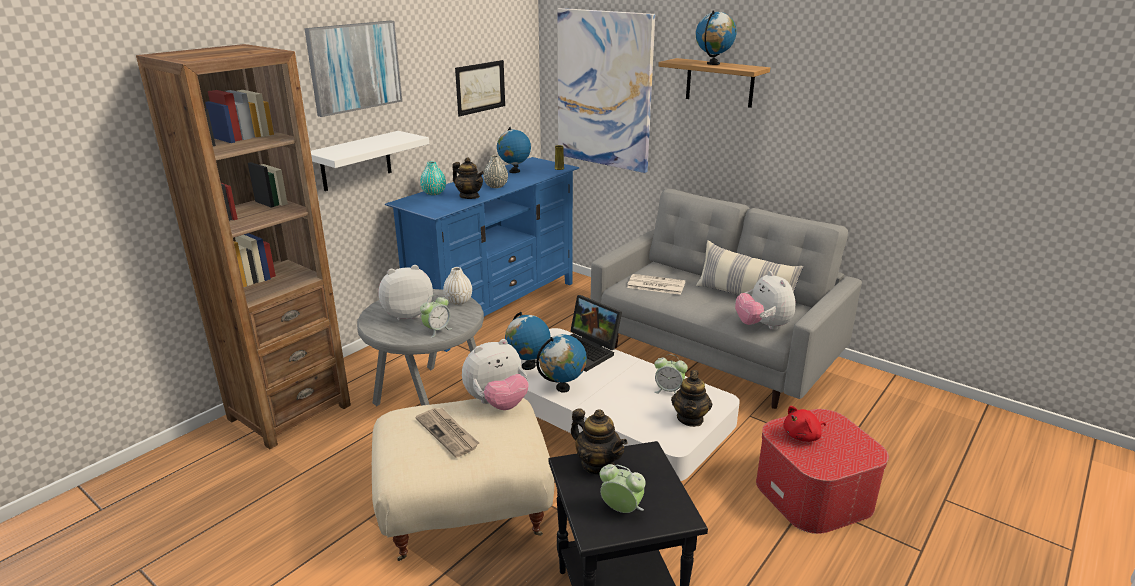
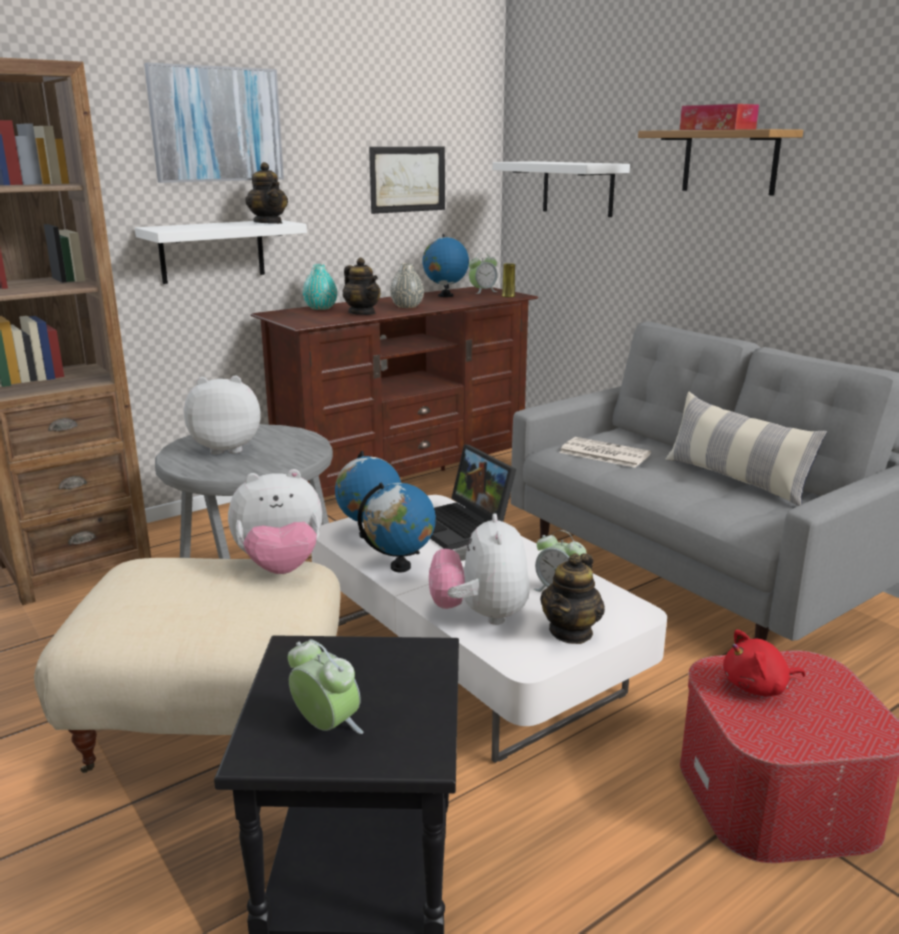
camera: 15 degrees right, 5 degrees down
(437, 330) = (250, 468): alarm clock -> alarm clock (483, 291)
(448, 433) = (181, 593): newspaper -> none
(458, 301) = (305, 440): white vase -> none
(495, 306) = (404, 479): blue tv stand -> brown tv stand
(597, 464) = (338, 656): teapot -> teapot (268, 223)
(604, 90) = (578, 188): picture -> white shelf
(713, 64) = (717, 129): globe -> tissue box
(762, 326) = (745, 518): plush toy -> plush toy (480, 615)

